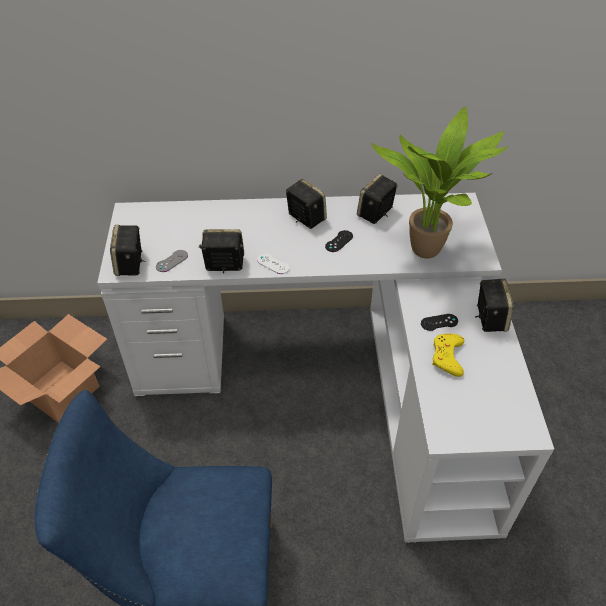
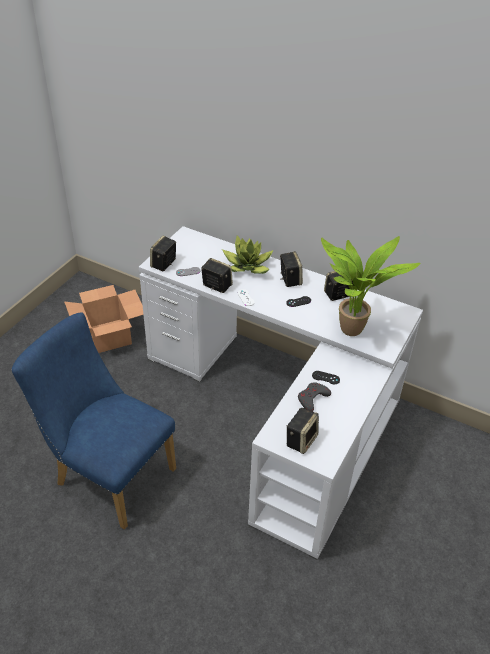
camera: 30 degrees right, 5 degrees down
(242, 221) = (248, 266): none -> potted plant
(447, 357) = (312, 399): yellow game controller -> grey game controller
(489, 318) = (362, 390): speaker -> speaker (301, 439)

